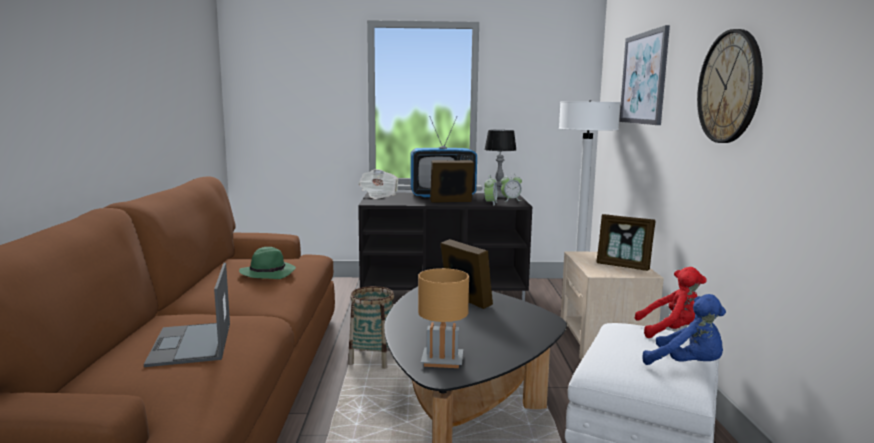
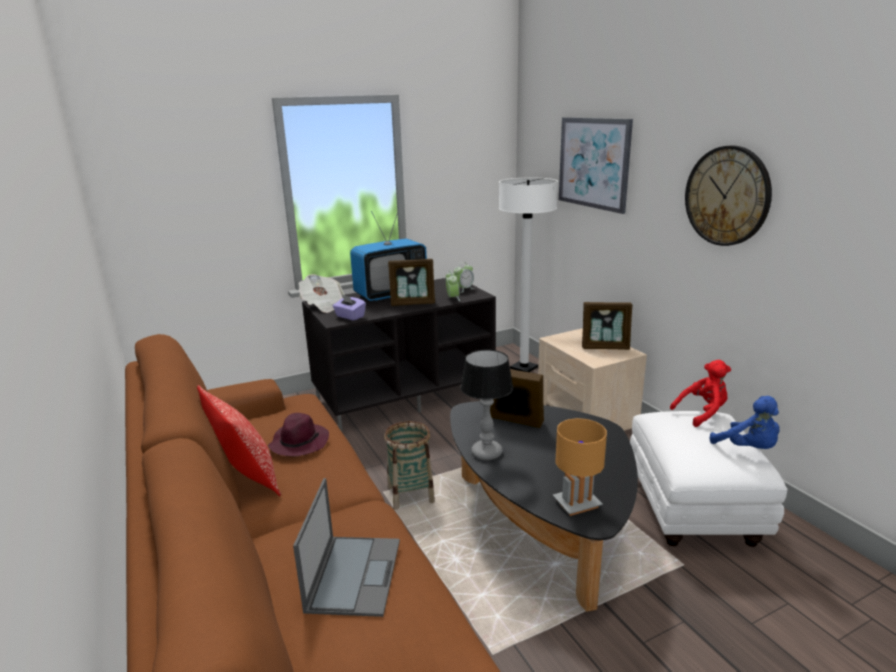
camera: 25 degrees left, 10 degrees up
(191, 344) = (354, 573): laptop -> laptop turned 135 degrees counterclockwise
(206, 283) = (246, 478): none -> pillow
(268, 273) = (299, 442): green hat -> purple hat
(387, 202) = (350, 317): none -> purple tissue box
(451, 202) = (413, 303): picture frame -> picture frame turned 150 degrees counterclockwise
(498, 196) = (444, 284): table lamp -> table lamp (486, 453)
(687, 365) = (748, 448): blue plush toy -> blue plush toy turned 45 degrees clockwise

